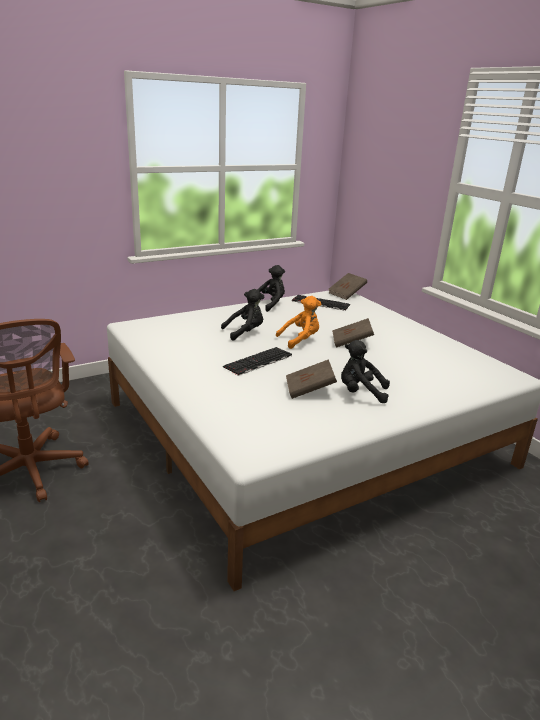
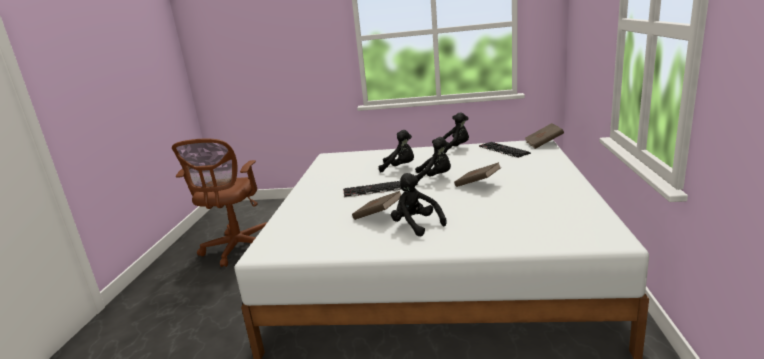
camera: 40 degrees right, 5 degrees down
(300, 340) = (434, 178): orange plush toy -> black plush toy

